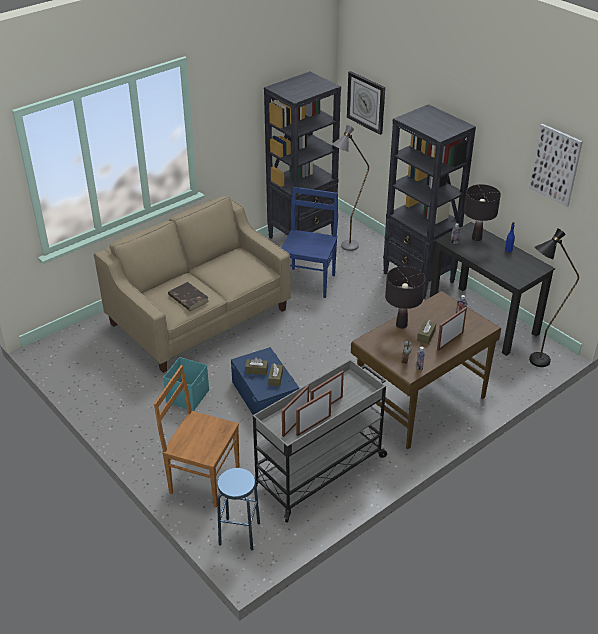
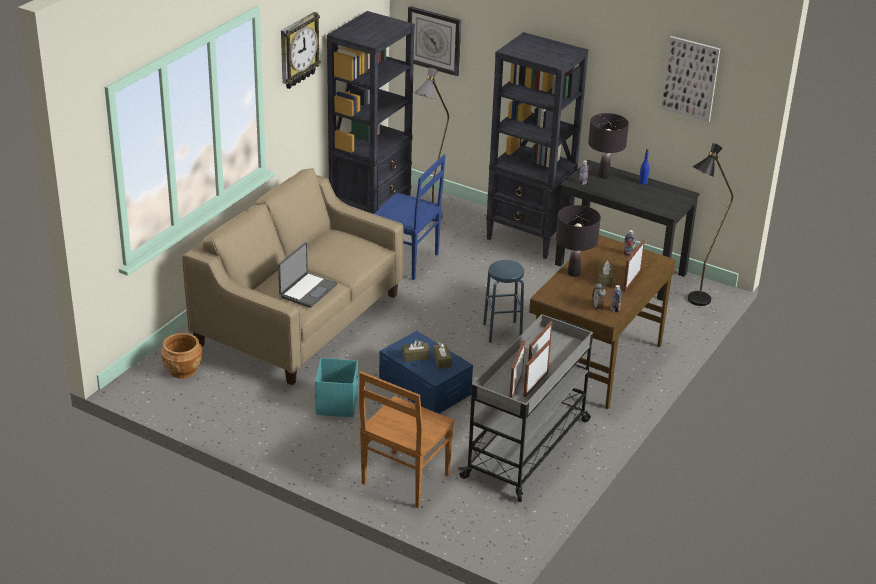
camera: 20 degrees left, 5 degrees down
(90, 343) = (183, 370): none -> brown planter
(188, 298) = (307, 290): brown book -> laptop
(202, 478) = (404, 480): brown chair -> brown chair turned 60 degrees counterclockwise
(232, 98) = (298, 50): none -> wall clock
(239, 533) = (475, 523): blue stool -> blue stool (502, 332)
(309, 282) = (406, 261): blue chair -> blue chair turned 120 degrees clockwise

